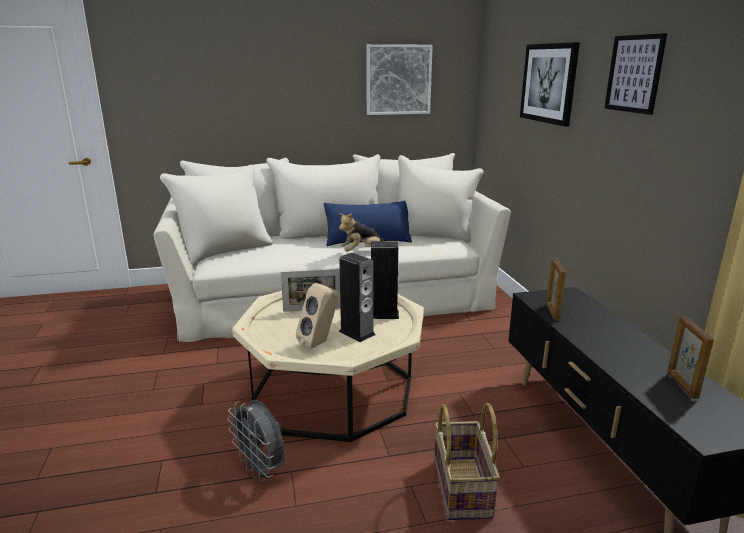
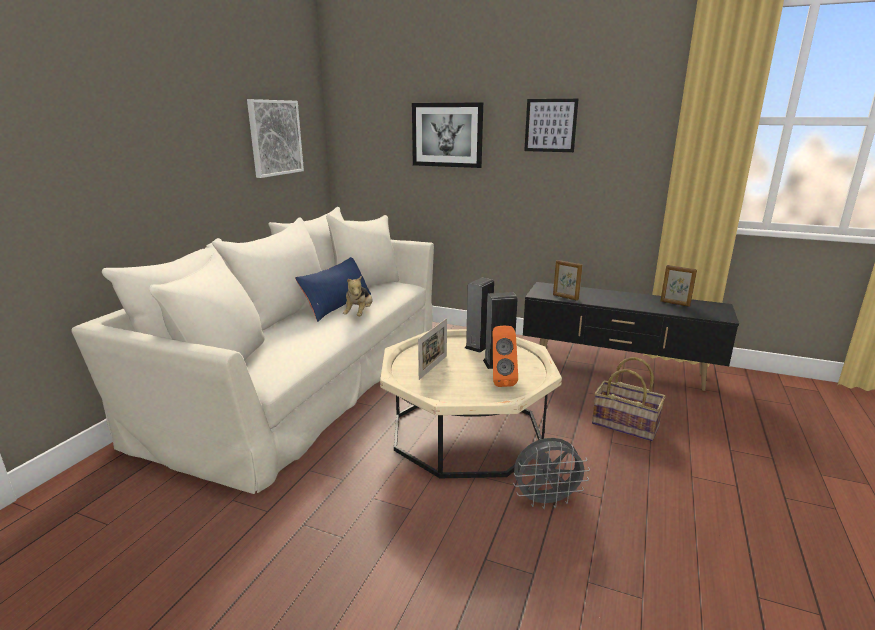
camera: 55 degrees left, 0 degrees up
(320, 343) = (501, 381): beige speaker -> orange speaker

